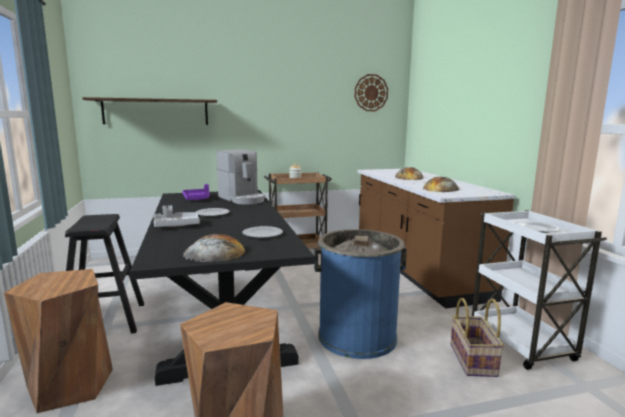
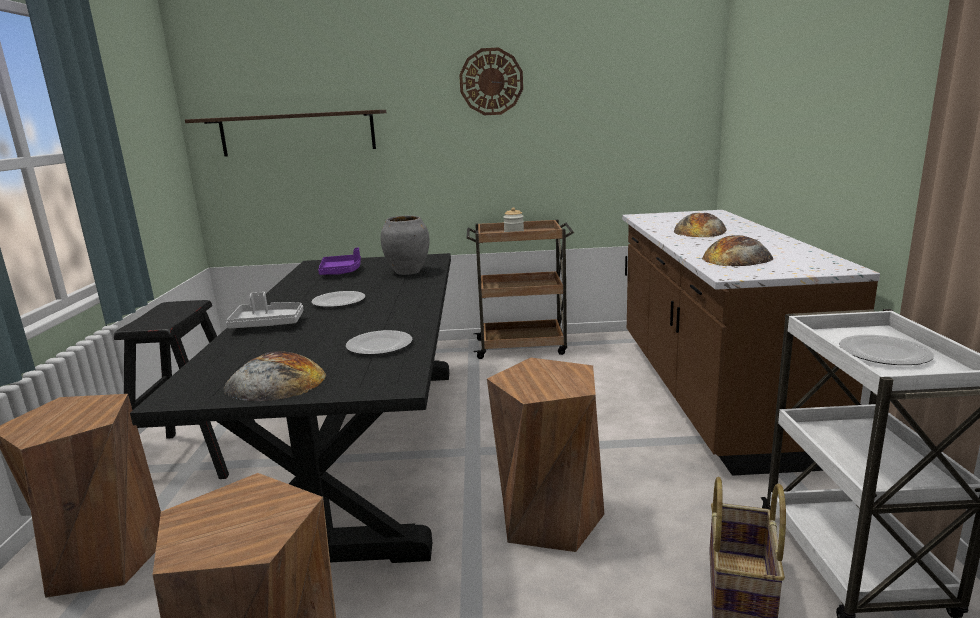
camera: 15 degrees right, 5 degrees up
(242, 199) = (408, 272): coffee machine -> grey vase
(357, 336) = (549, 518): blue trash can -> brown stool
(371, 93) = (651, 77): wall clock -> wall clock (491, 82)

